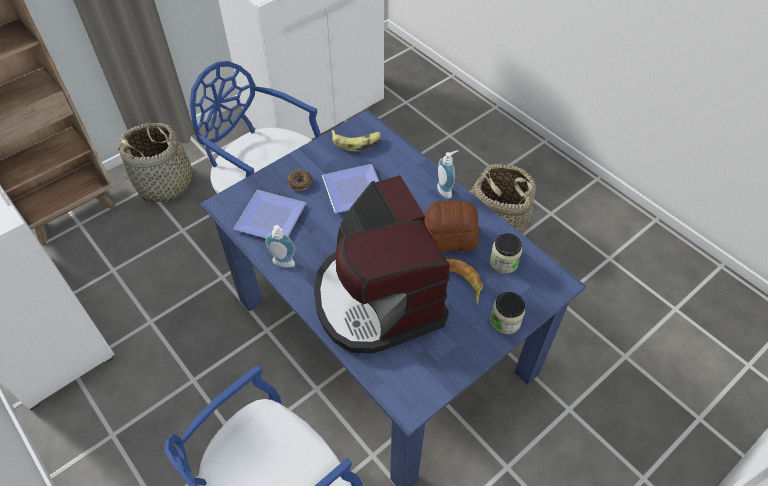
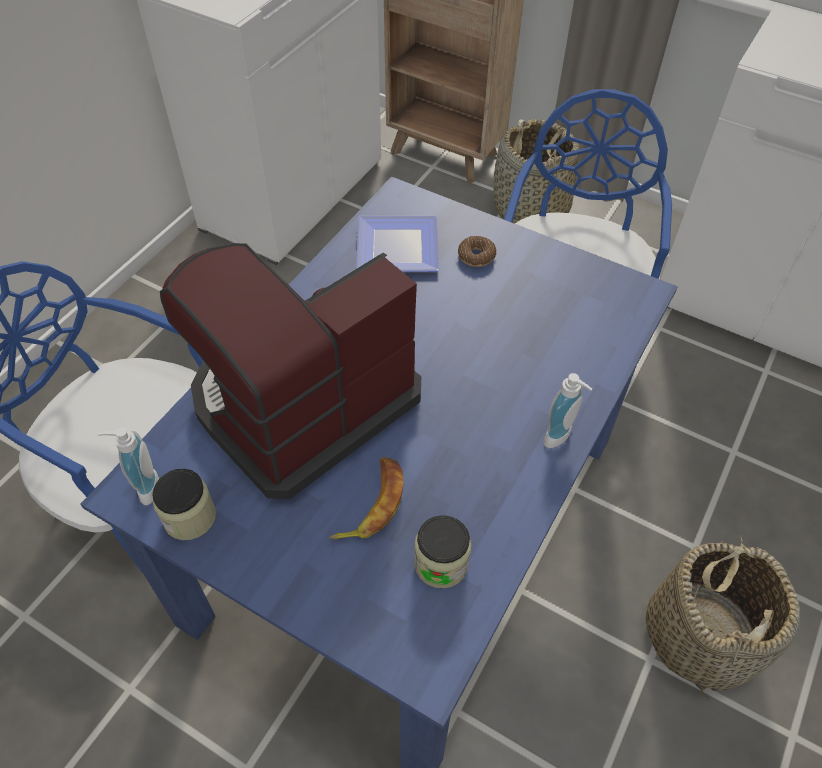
camera: 70 degrees right, 0 degrees up
(282, 264) = (324, 284): soap dispenser -> soap dispenser (143, 488)
(356, 191) = (494, 322): plate -> none
(357, 142) = (596, 294): banana -> none
(449, 237) = (460, 466): bread -> none
(505, 321) = (314, 593): jar -> jar (189, 517)

